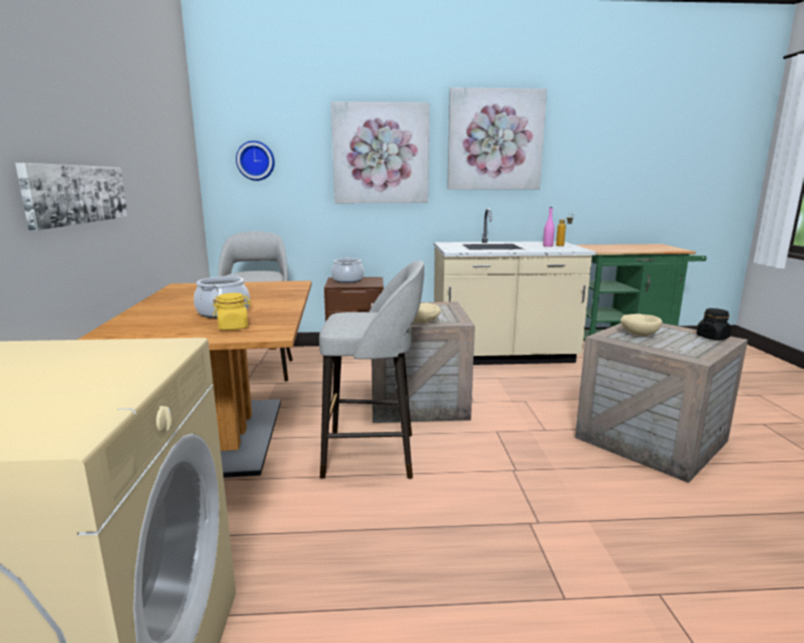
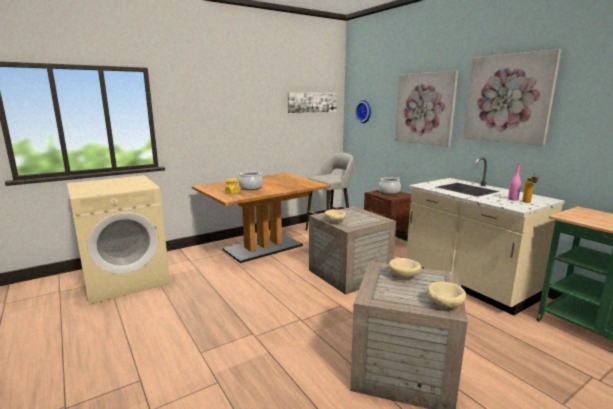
camera: 60 degrees right, 0 degrees up
(76, 194) = (226, 131): picture -> picture (312, 102)
(373, 455) = (277, 279): grey stool -> none
(712, 337) = (444, 305): black jar -> beige bowl

